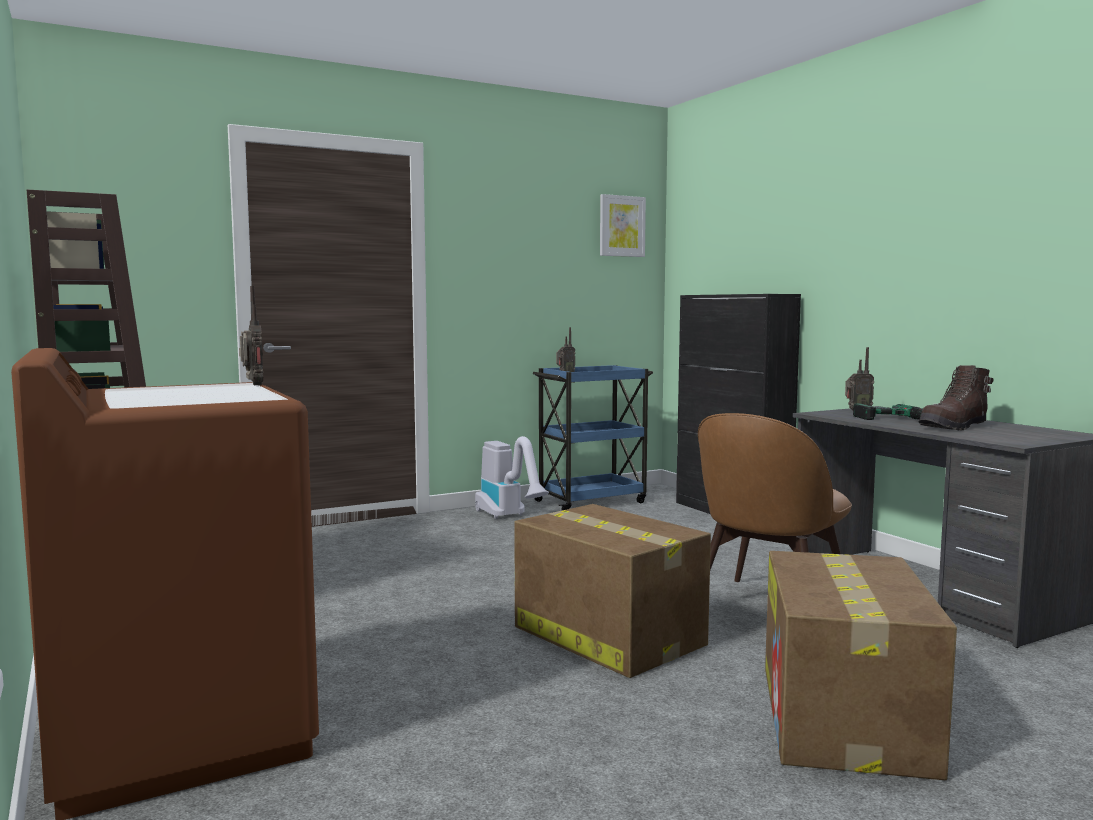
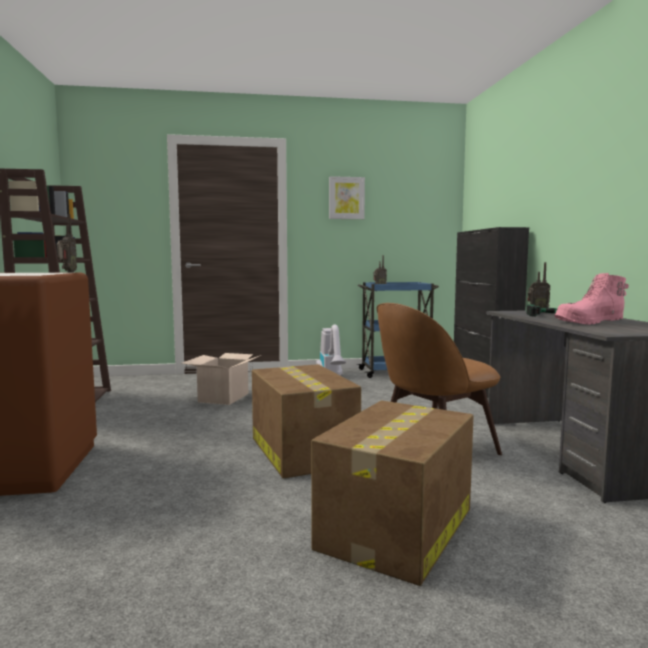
camera: 20 degrees right, 0 degrees up
(385, 567) = (224, 397): none -> cardboard box
(621, 226) = (428, 187): picture -> picture (346, 198)
(955, 427) = (590, 322): brown boot -> pink boot

